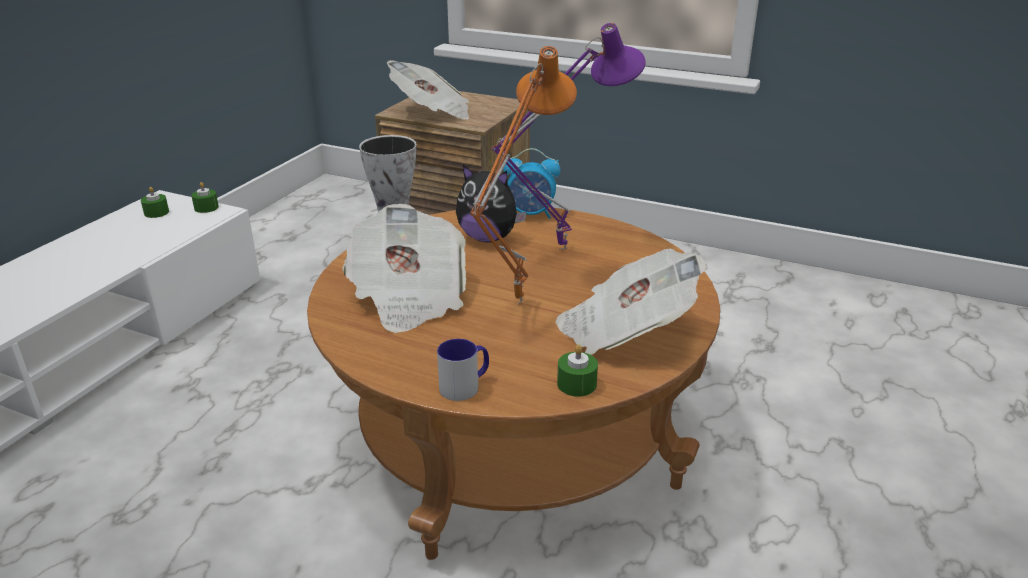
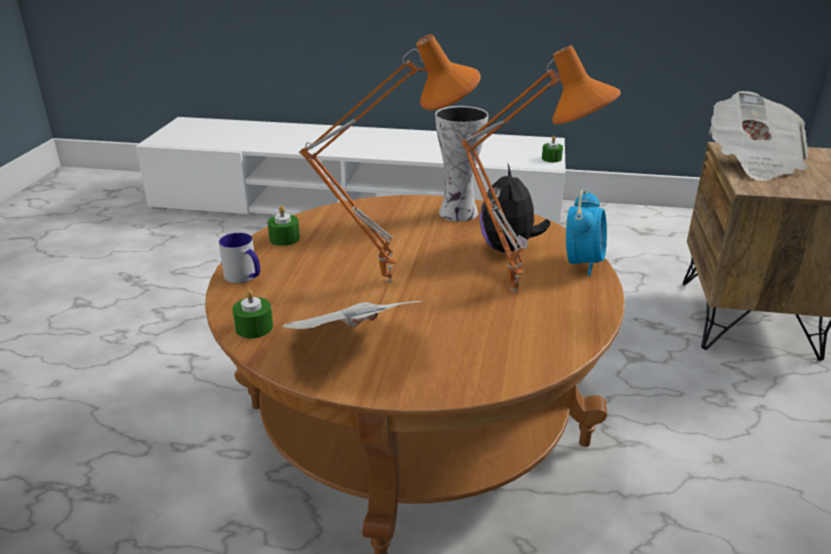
camera: 75 degrees right, 0 degrees up
(156, 212) = (527, 146): green candle -> green candle (284, 238)
(408, 297) = (373, 232): newspaper -> none
(531, 215) = (583, 263): alarm clock -> alarm clock turned 150 degrees counterclockwise
(561, 247) = (517, 290): purple table lamp -> orange table lamp

